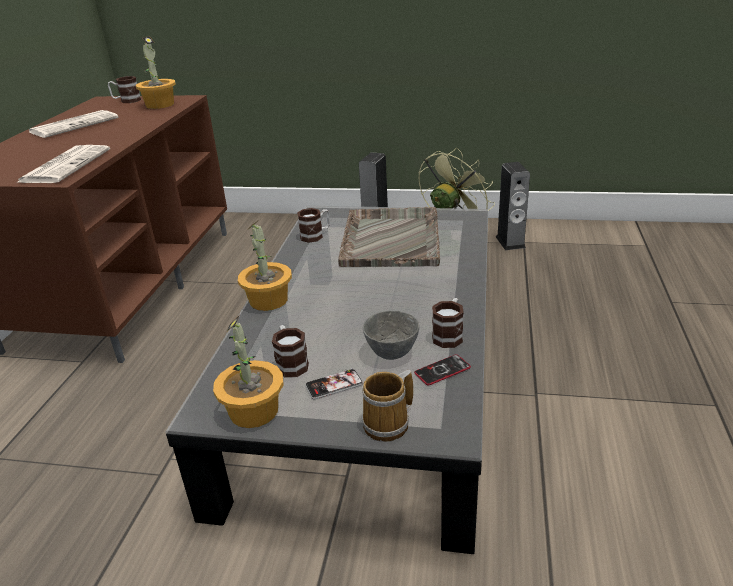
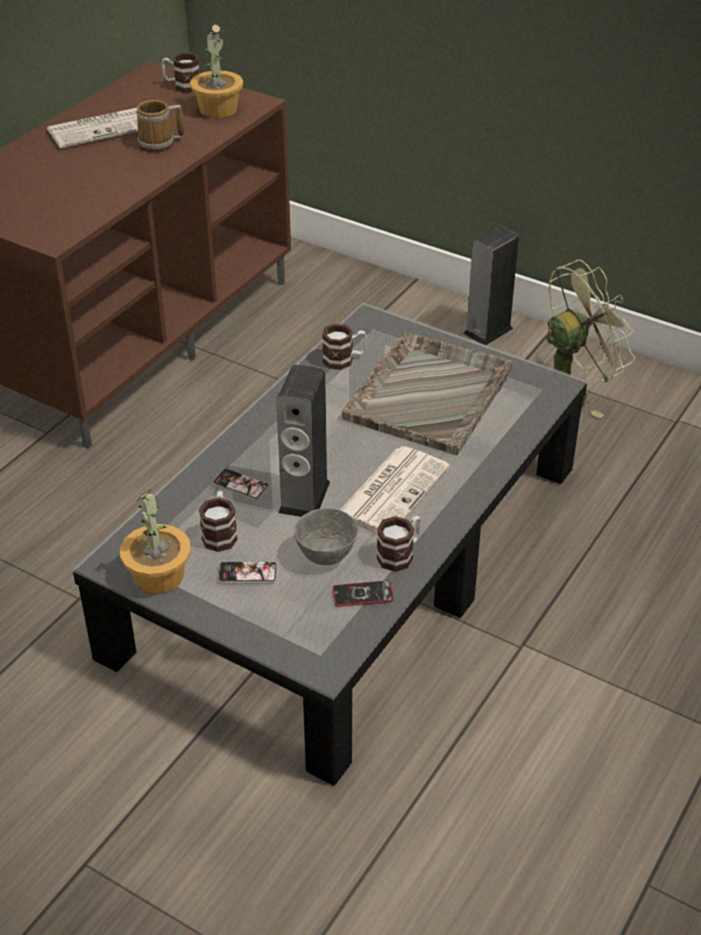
camera: 20 degrees right, 10 degrees up
(65, 165) = (65, 215): newspaper -> newspaper (393, 490)
(269, 300) = (240, 444): potted plant -> none
(286, 326) = (240, 485): none -> phone
(389, 424) = (274, 633): mug -> mug (159, 144)
(510, 242) = (658, 414): speaker -> speaker (304, 497)

